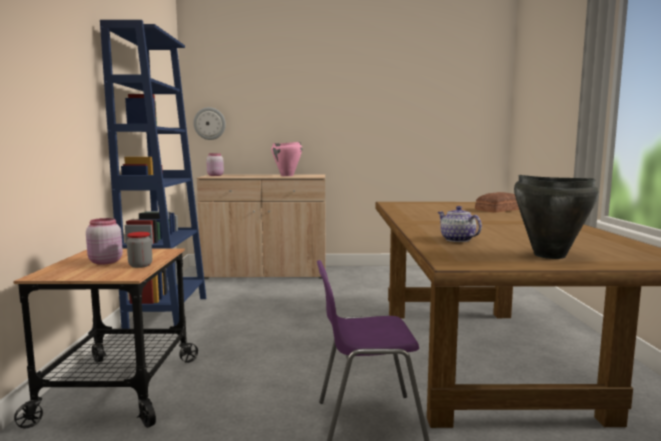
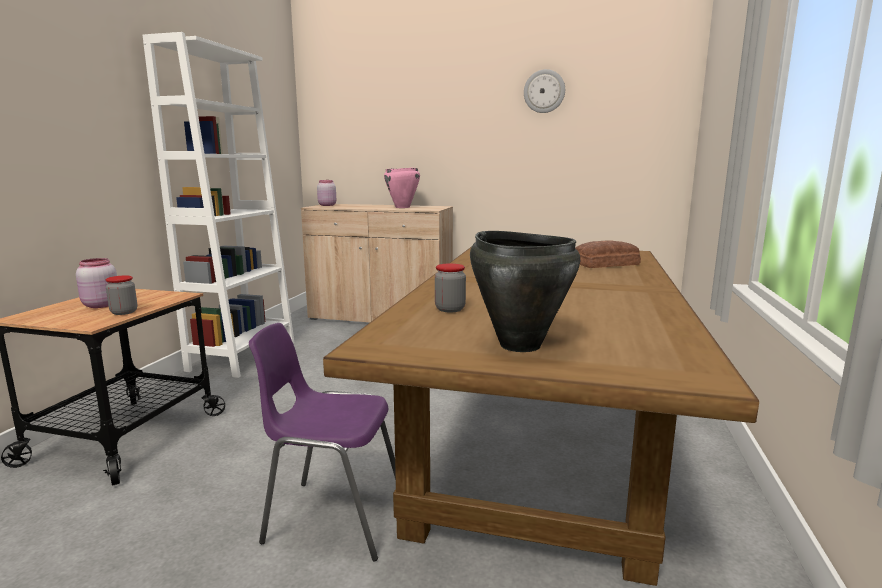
camera: 15 degrees right, 5 degrees up
(167, 312) = (243, 356): blue bookcase -> white bookcase
(209, 123) = (327, 145): wall clock -> wall clock (544, 91)
(456, 240) = (450, 309): teapot -> jar

